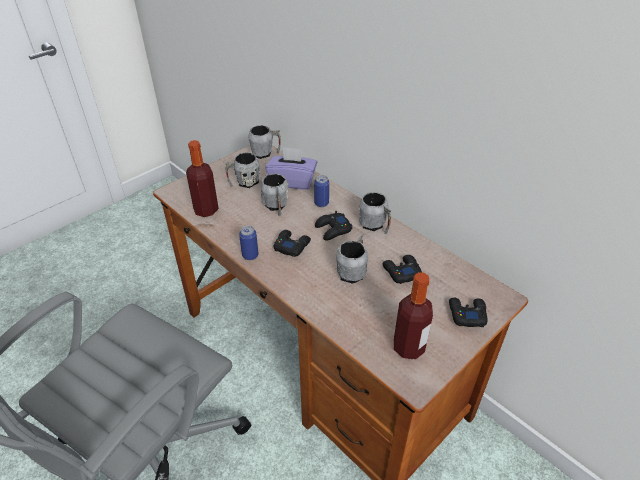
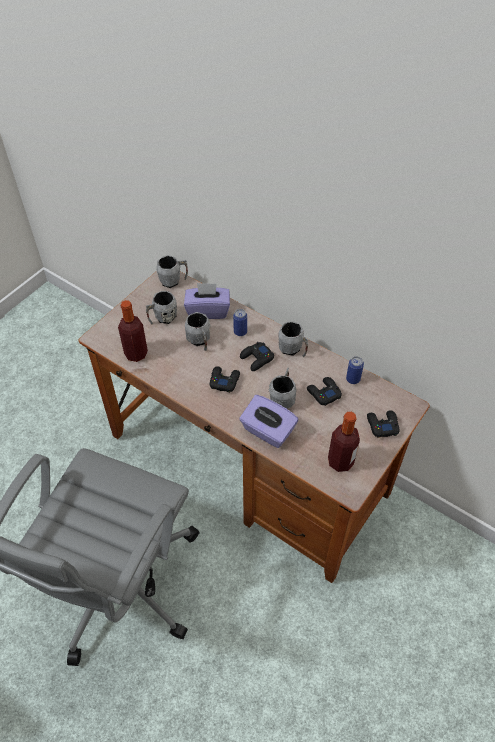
camera: 10 degrees left, 10 degrees up
(250, 255) = (190, 396): can -> can (353, 379)
(327, 302) = (267, 431): none -> purple tissue box

